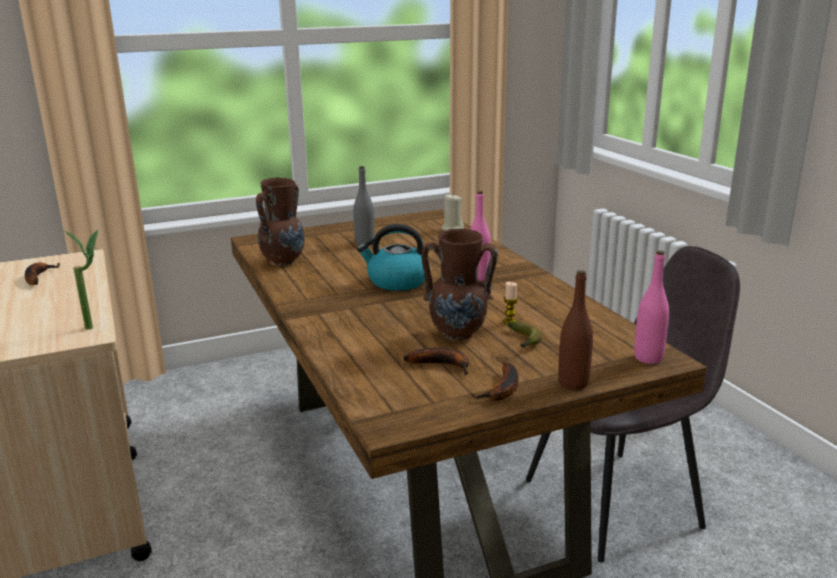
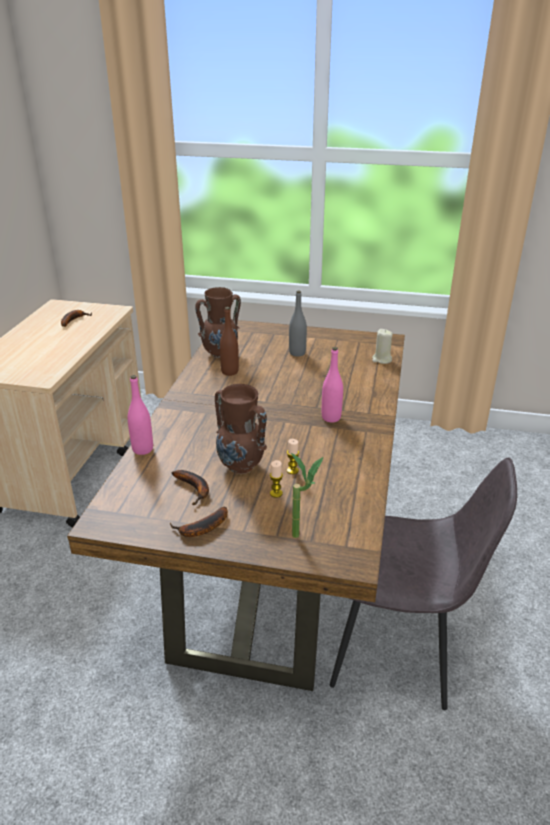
camera: 35 degrees right, 10 degrees up
(97, 326) = (55, 372): potted plant -> potted plant (303, 536)
(397, 282) = (268, 400): kettle -> none
(524, 341) = (276, 493): banana -> candle
(573, 383) = (253, 547): brown bottle -> brown bottle (230, 372)
(648, 358) = (343, 552): pink bottle -> pink bottle (142, 449)

